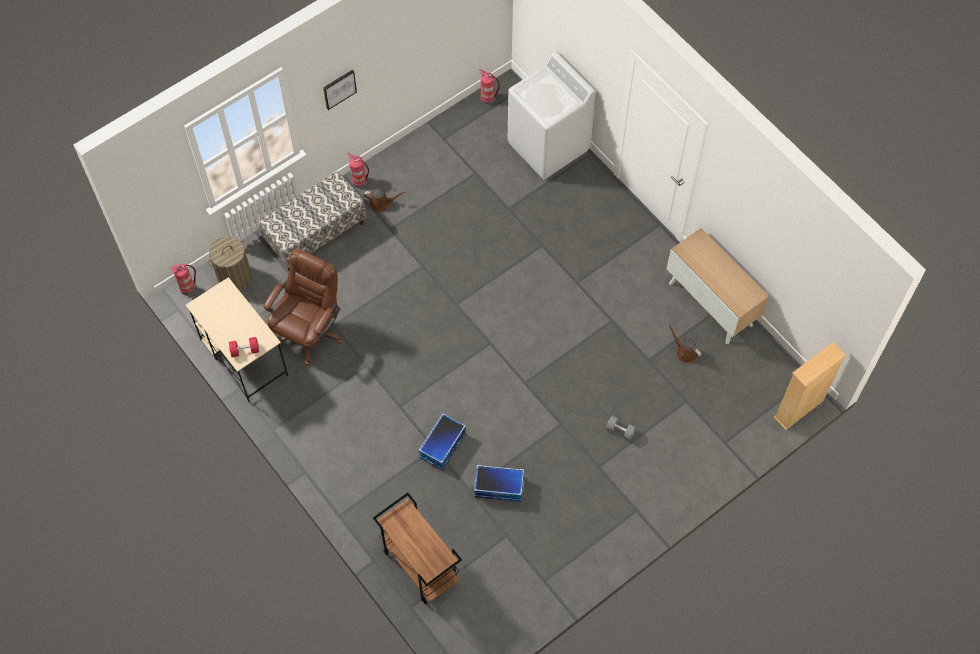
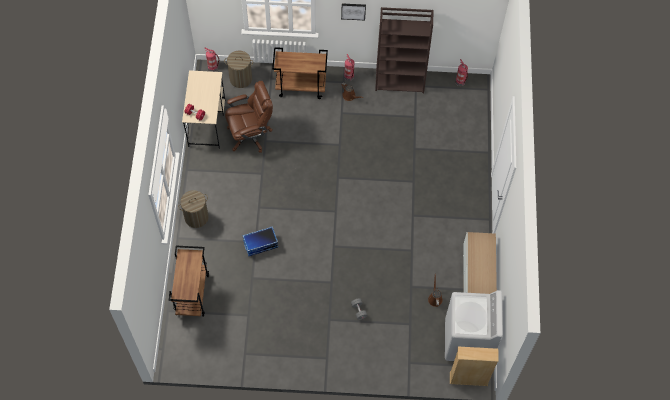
camera: 40 degrees right, 0 degrees up
(315, 234) = (301, 87): bench -> brown cart
(338, 474) = (196, 217): none -> laundry basket
(421, 145) = (400, 80): none -> brown bookcase
(499, 486) = (268, 288): storage box -> none
(548, 146) = (469, 131): white washing machine -> white washing machine (468, 341)

